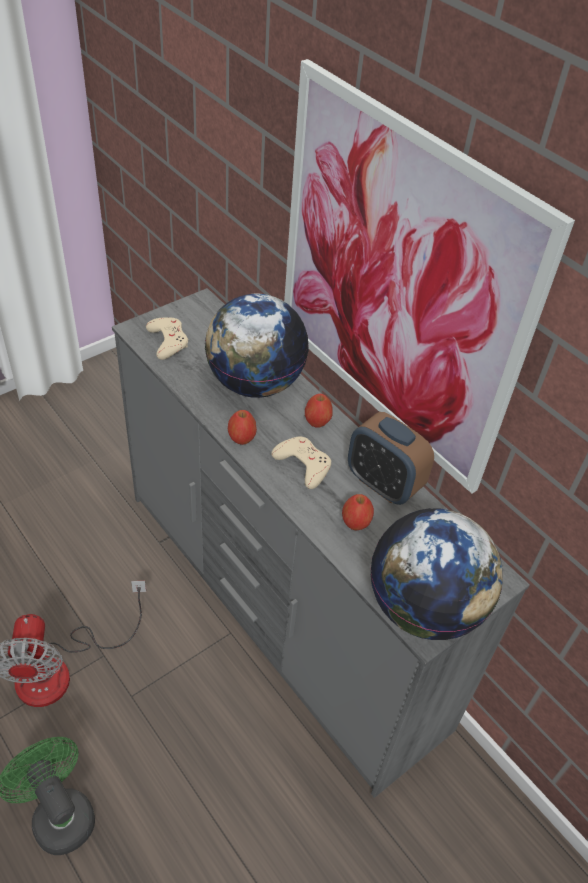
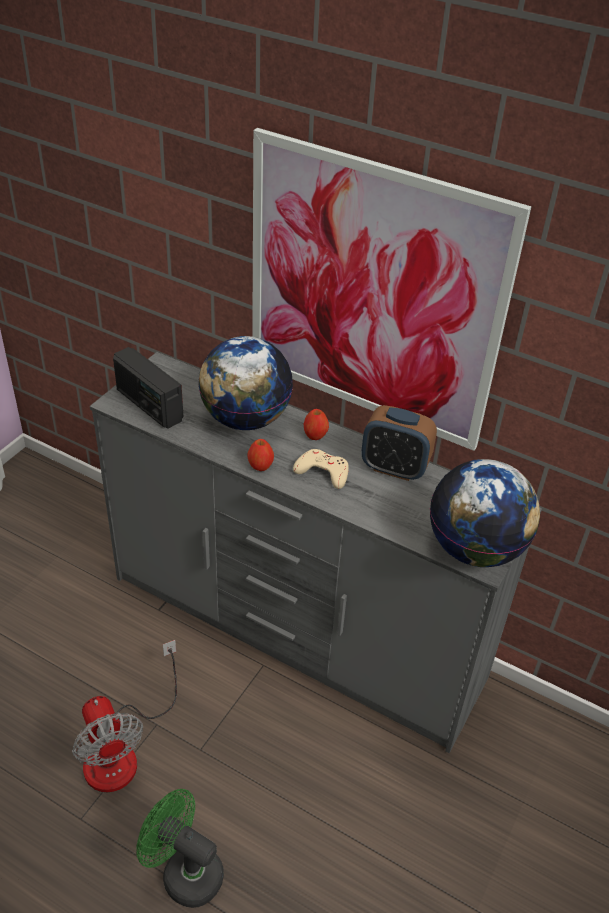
camera: 20 degrees left, 5 degrees down
(168, 341) = (149, 405): beige game controller -> radio
(356, 522) = (389, 503): apple -> none

